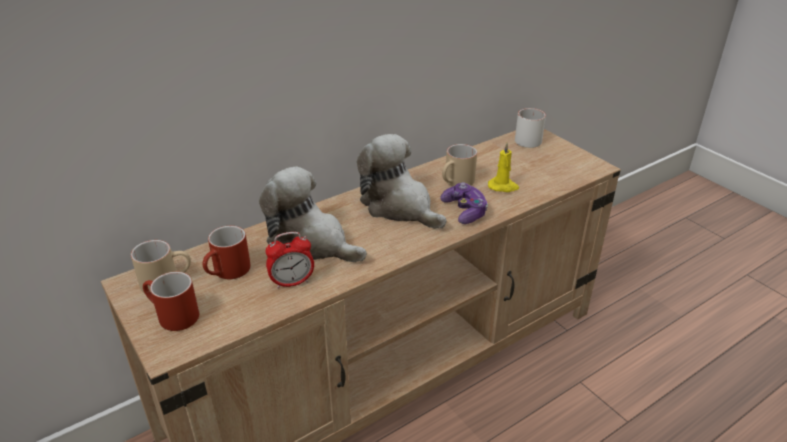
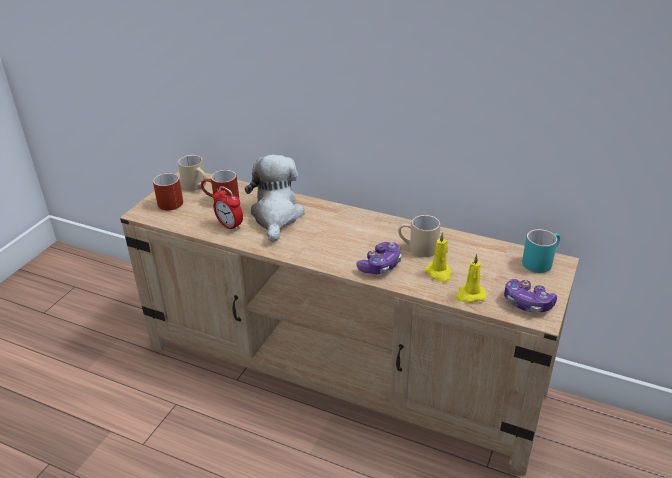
camera: 60 degrees right, 0 degrees up
(399, 206) = (355, 234): plush toy -> none
(525, 138) = (540, 261): white mug -> turquoise mug
(545, 184) = (470, 295): none -> yellow candle
(574, 165) = (527, 303): none -> game controller

